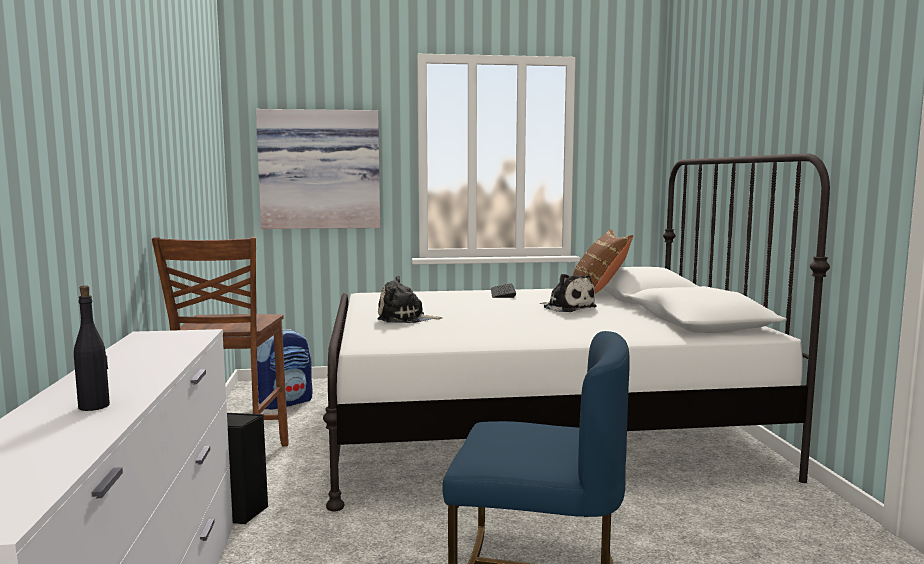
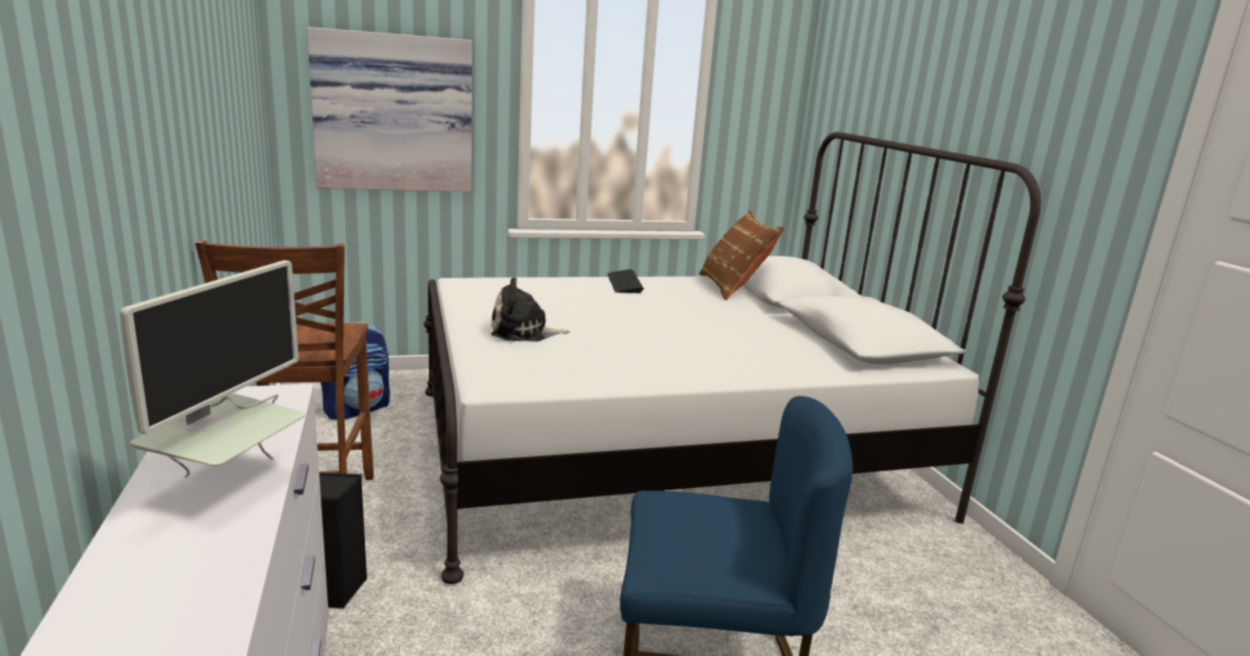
camera: 10 degrees left, 10 degrees up
(94, 406) = (182, 587): black bottle -> none
(142, 369) = (228, 487): none -> monitor
(567, 308) = (709, 314): plush toy -> none

